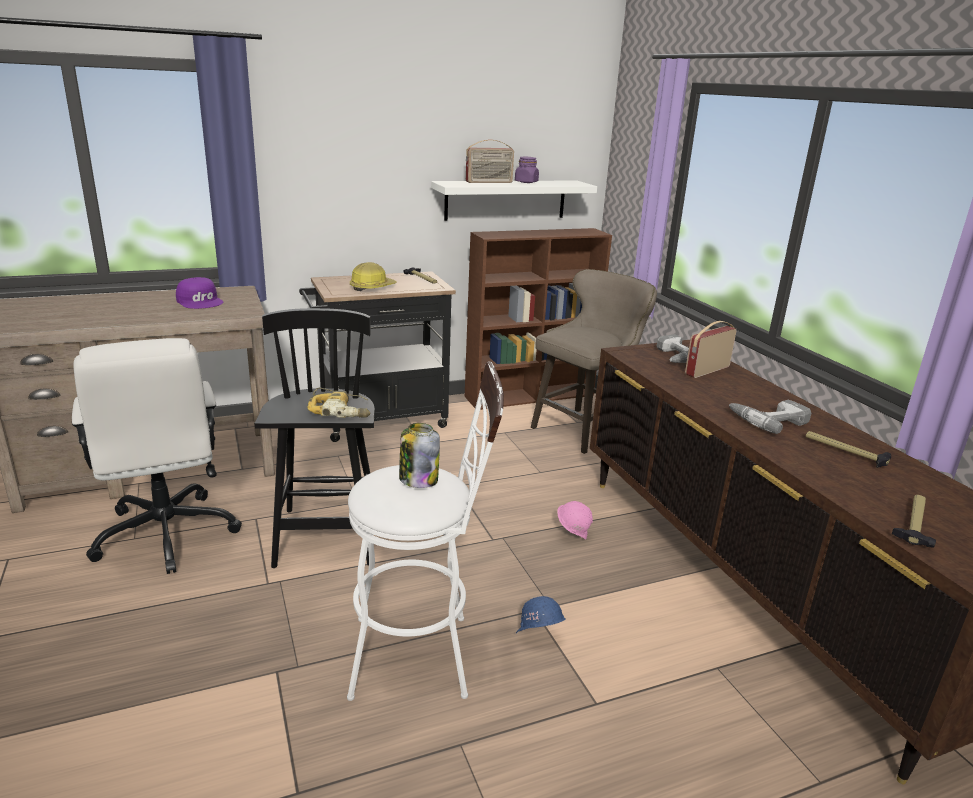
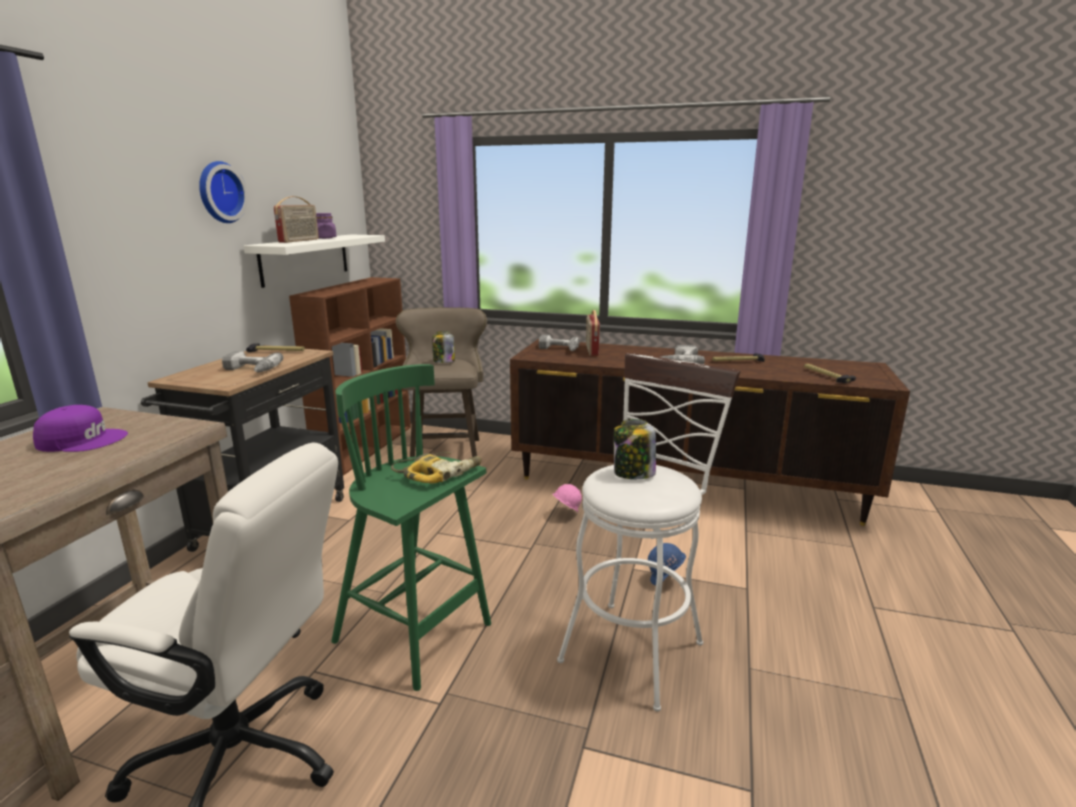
camera: 50 degrees left, 5 degrees down
(327, 539) = (417, 634): black stool -> green stool
(372, 287) = (249, 370): hard hat -> power drill
(414, 133) = (219, 192): none -> wall clock
(587, 333) = (443, 361): none -> jar

